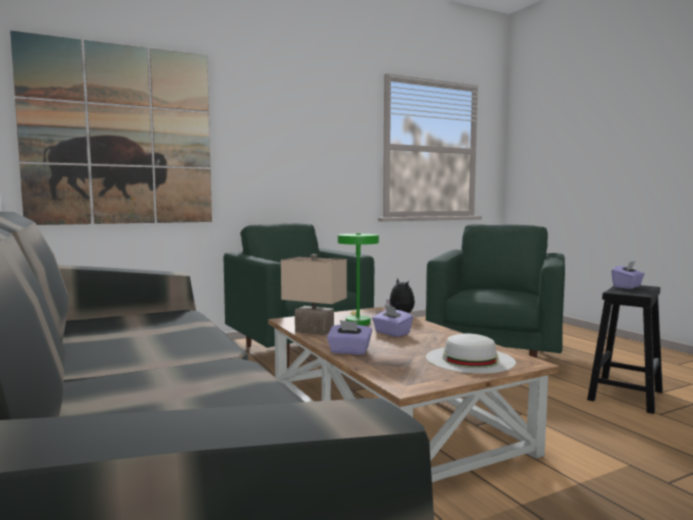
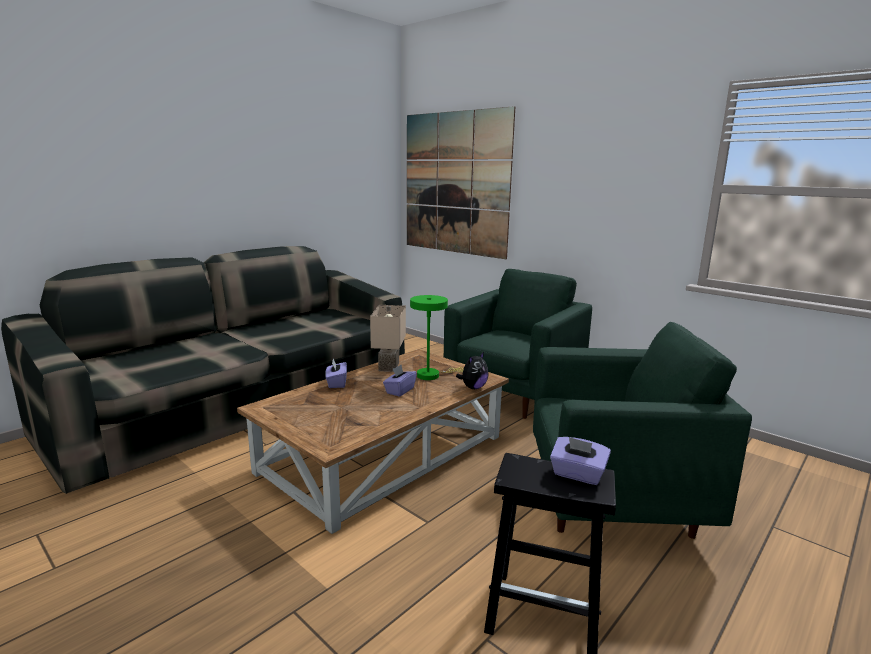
camera: 70 degrees right, 10 degrees up
(470, 359) = (330, 424): white hat -> none

